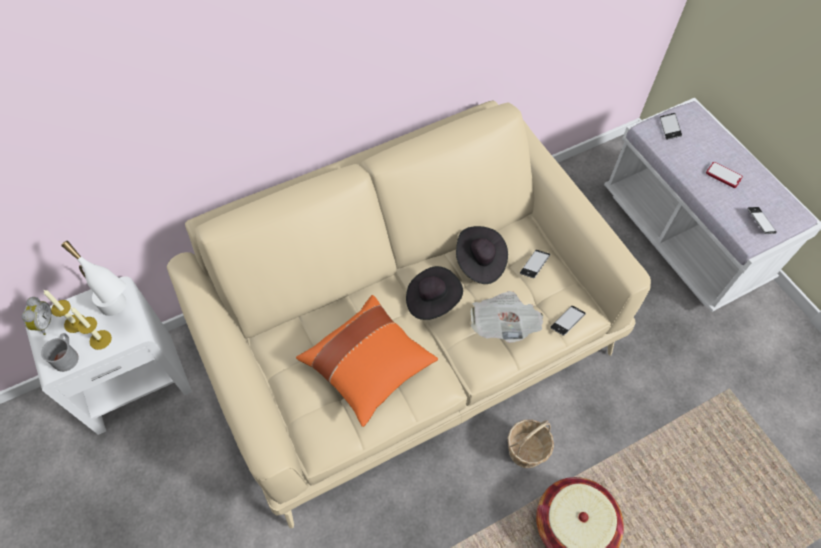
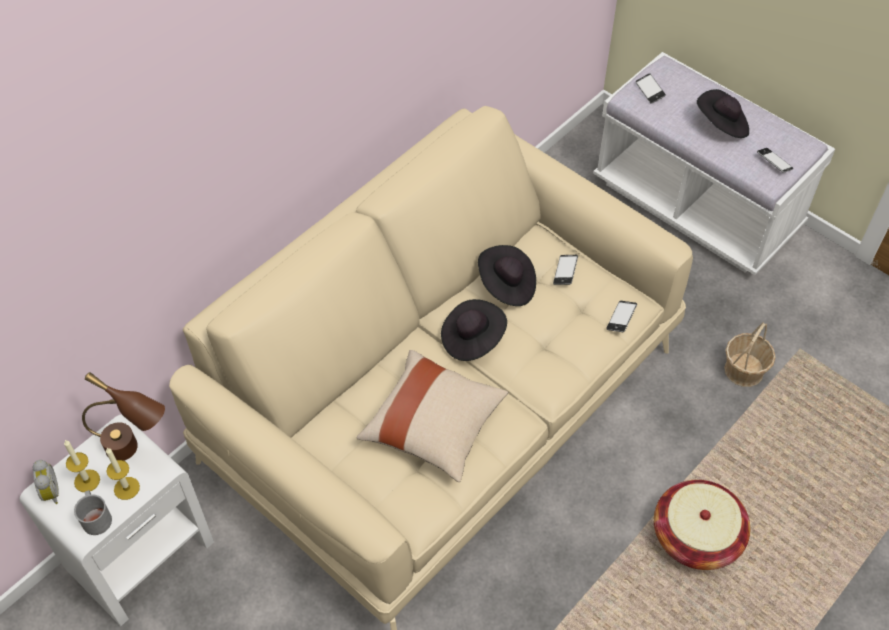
camera: 20 degrees left, 5 degrees down
(121, 311) = (135, 452): white table lamp -> brown table lamp
(368, 366) = (433, 426): orange pillow -> beige pillow
(503, 324) = (557, 340): newspaper -> none
(526, 450) = (618, 478): basket -> basket (744, 370)
(723, 175) = (721, 125): phone -> black hat

